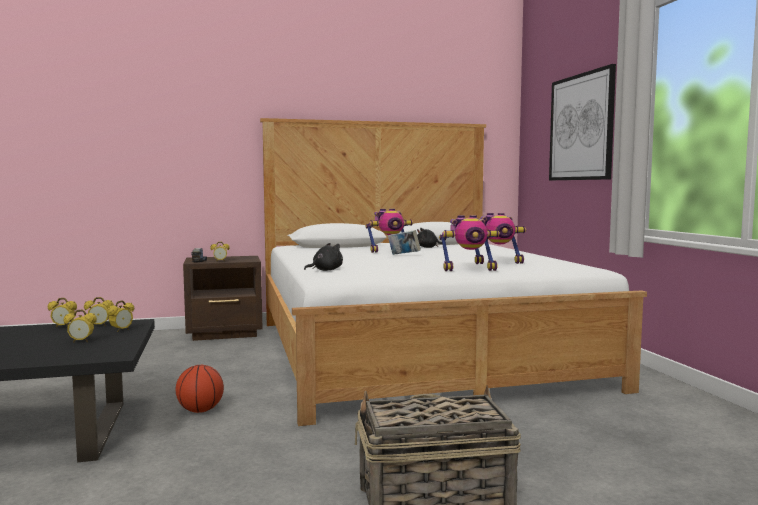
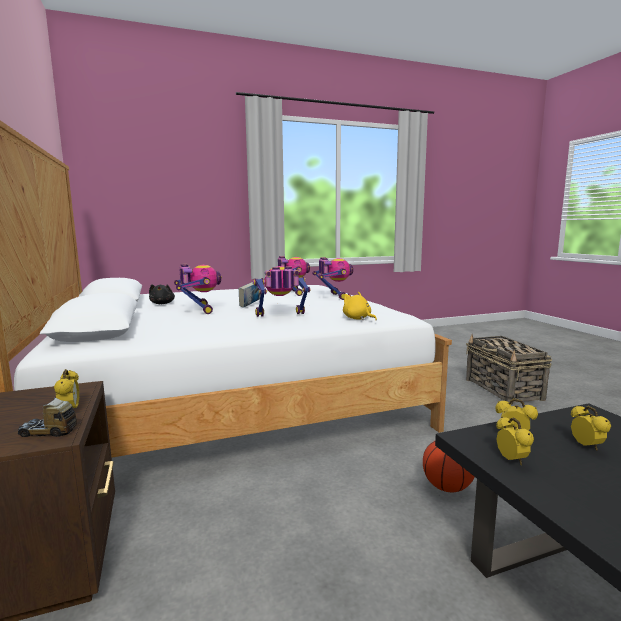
camera: 95 degrees left, 5 degrees up
(63, 326) = (551, 492): alarm clock -> none
(325, 270) = (358, 319): black plush toy -> yellow plush toy
(346, 259) = (281, 316): none -> toy robot
(581, 127) = (187, 187): picture -> none

